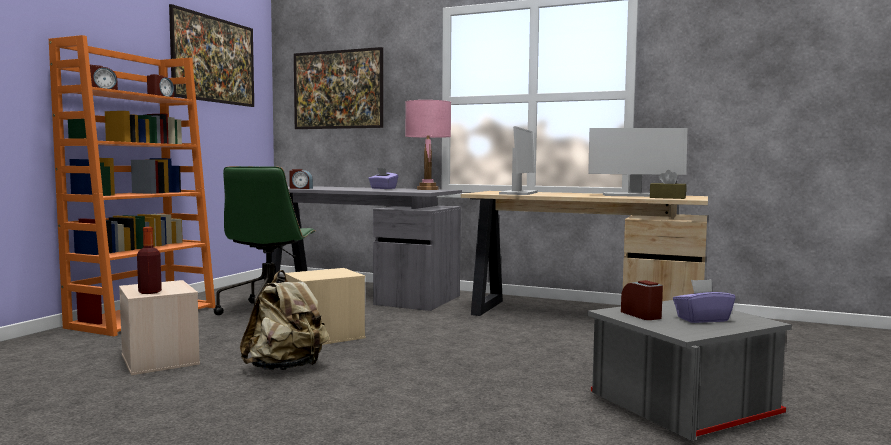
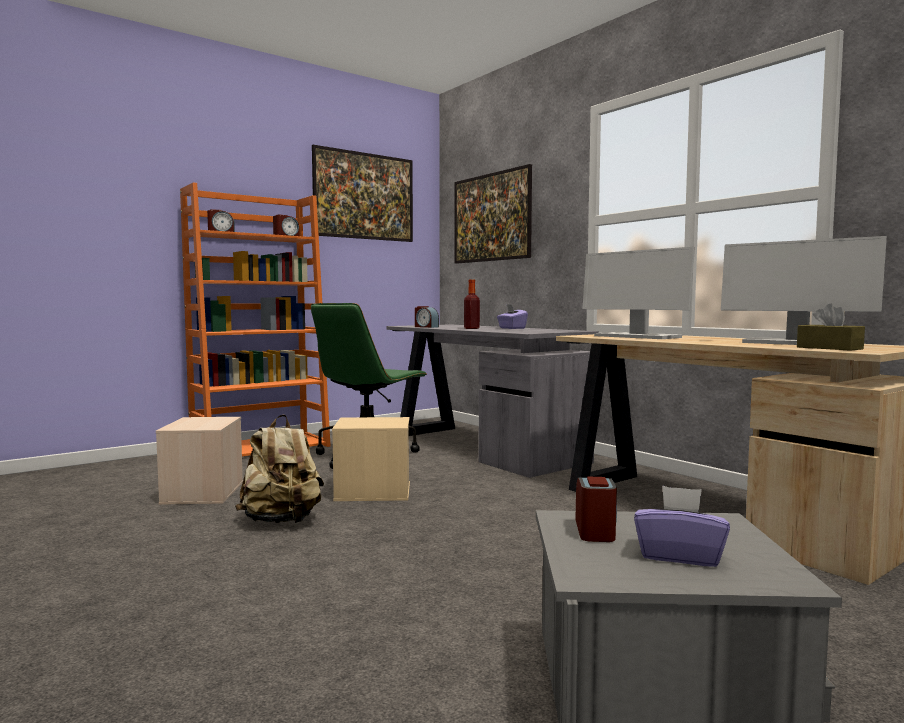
camera: 30 degrees right, 0 degrees up
(150, 292) = (185, 426): bottle -> bottle (471, 328)
(427, 189) = (556, 330): pink table lamp -> none
(519, 193) = (636, 337): monitor -> monitor turned 90 degrees clockwise

